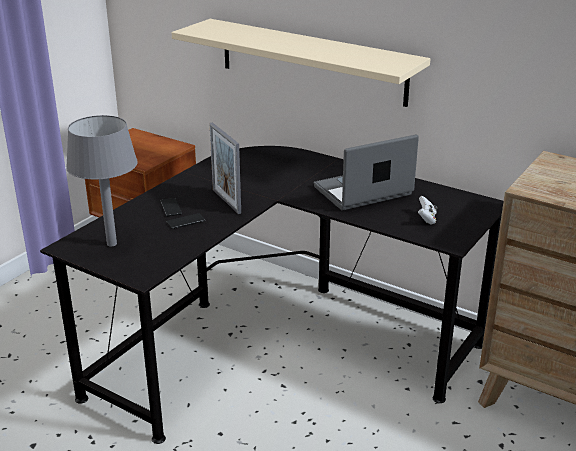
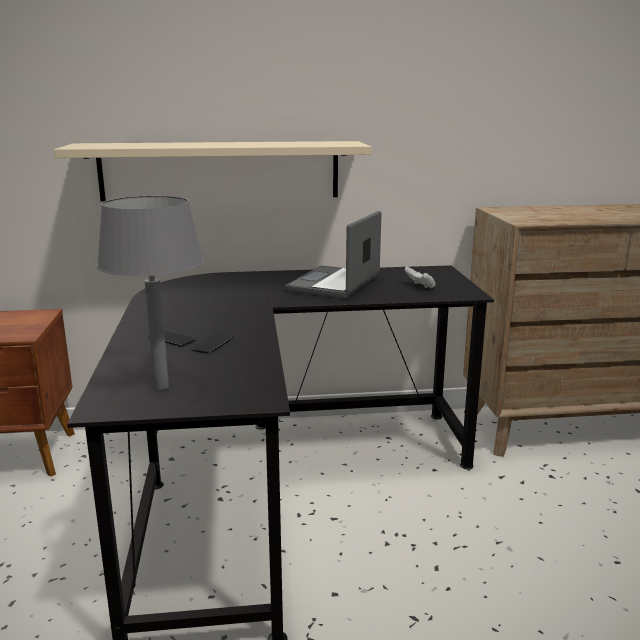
camera: 40 degrees left, 10 degrees down
(226, 201) = (223, 319): picture frame -> none

